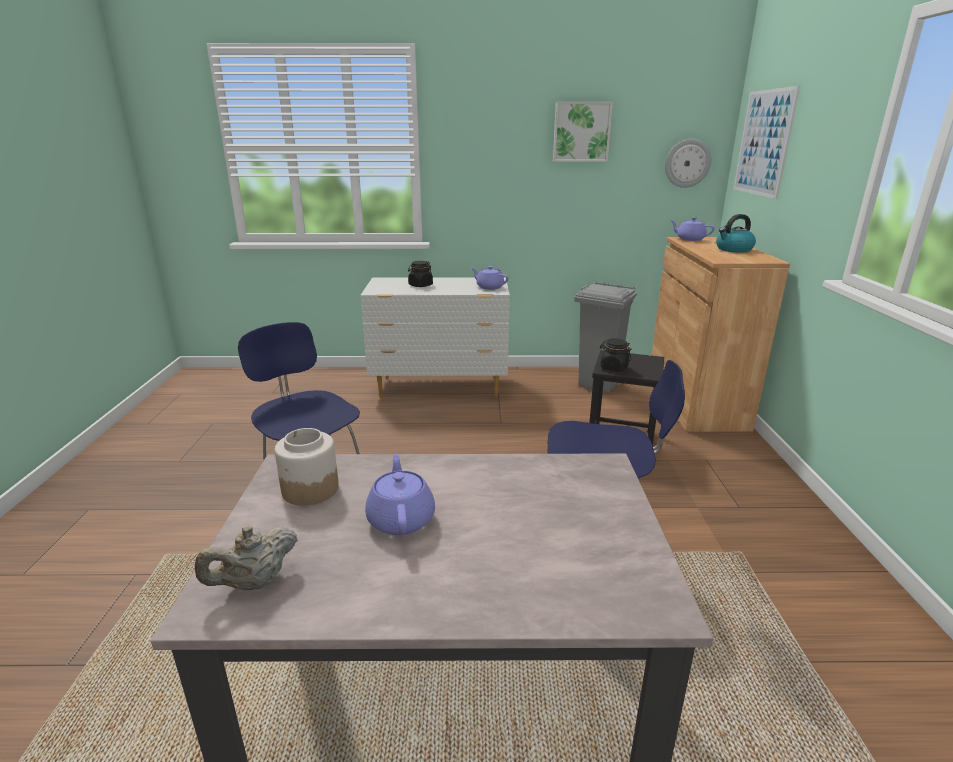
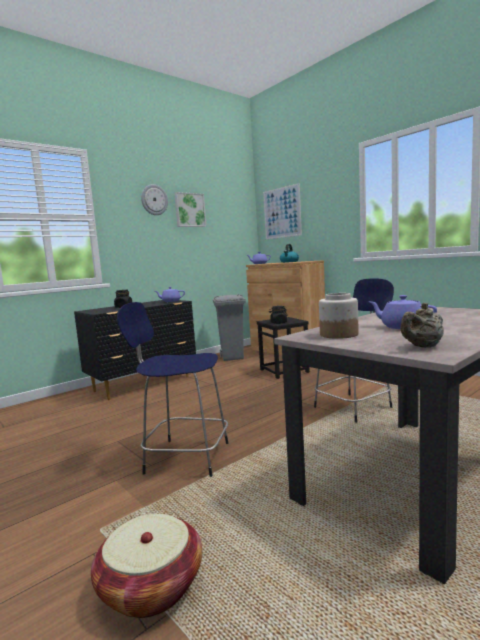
camera: 40 degrees left, 15 degrees down
(113, 634) = (151, 586): none -> basket
(254, 582) = (423, 347): beige teapot -> beige teapot turned 45 degrees clockwise
(441, 388) = (144, 384): white dresser -> black dresser
(687, 163) = (240, 228): wall clock -> wall clock (154, 200)

